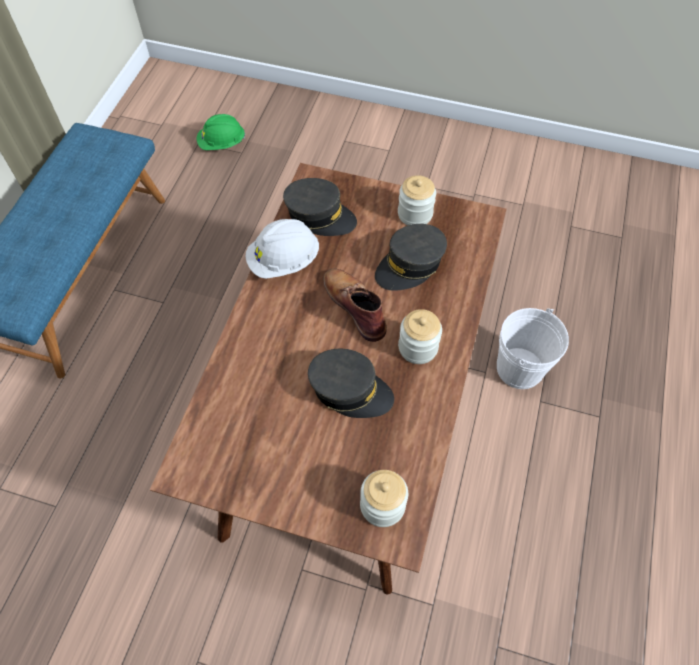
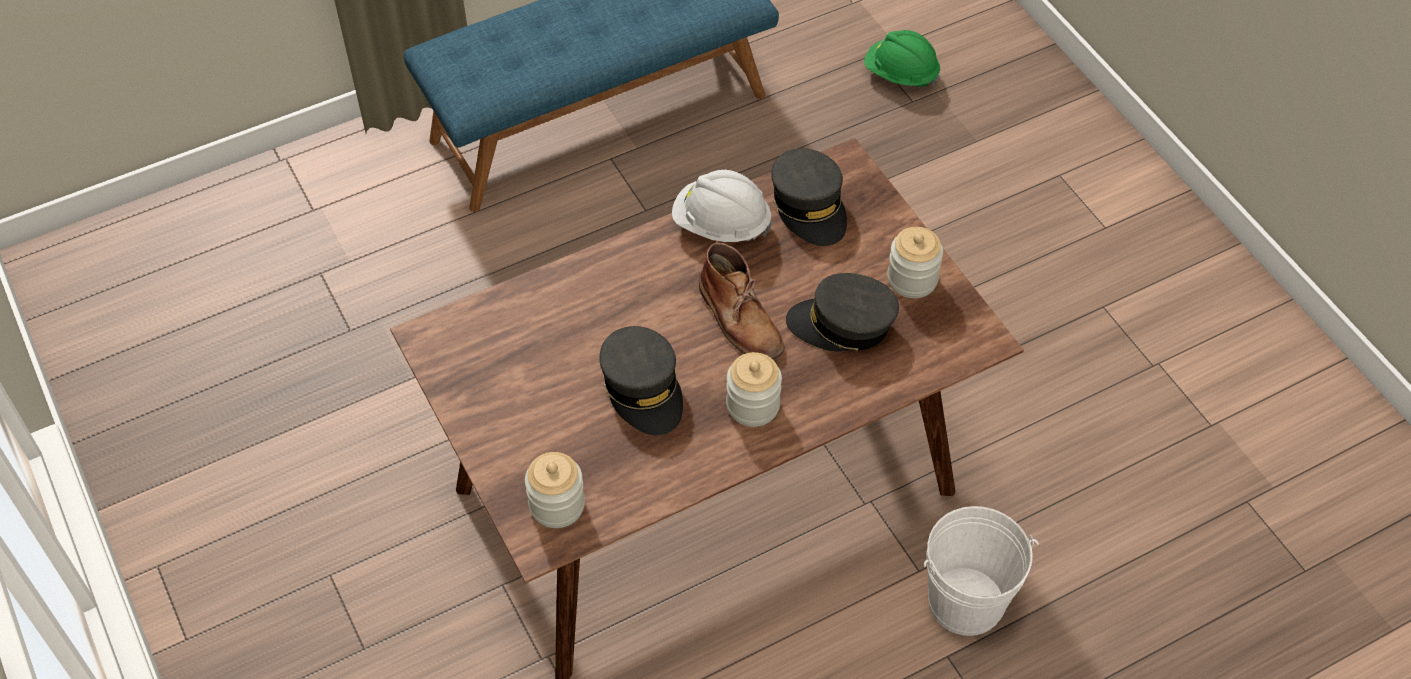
camera: 45 degrees right, 5 degrees down
(354, 305) = (740, 318): brown boot -> brown boot turned 135 degrees clockwise

